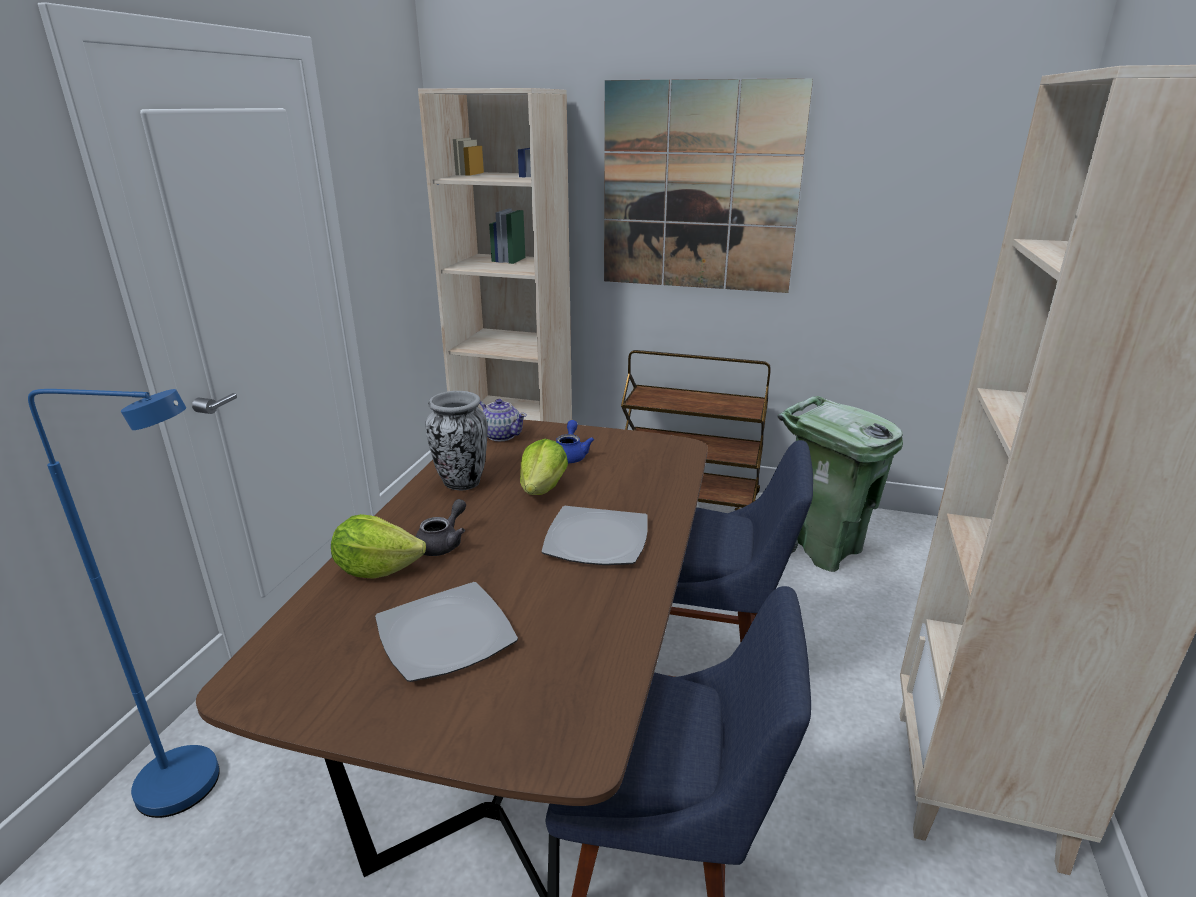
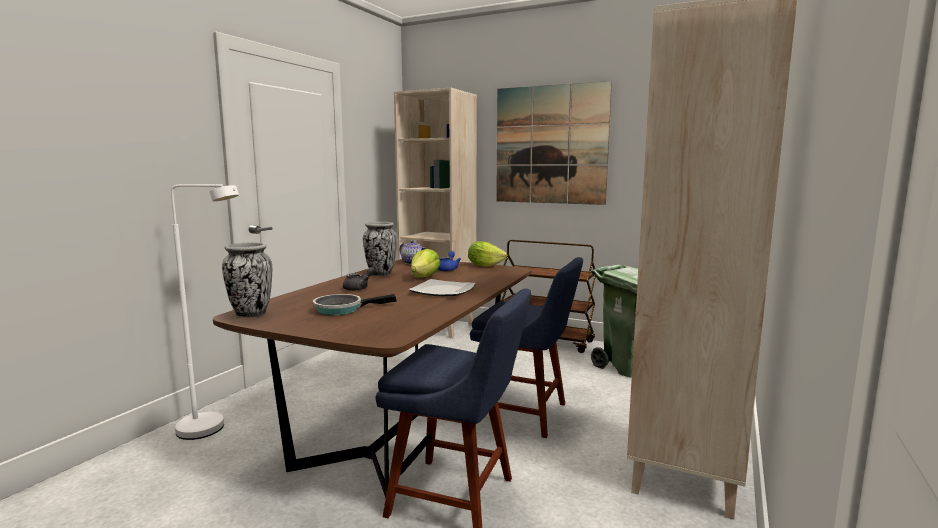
camera: 10 degrees right, 15 degrees down
(200, 784) = (212, 429): blue floor lamp -> white floor lamp
(271, 678) = (251, 314): none -> vase
(377, 569) = (320, 293): lettuce -> lettuce (485, 266)
(444, 635) = (342, 309): plate -> frying pan

